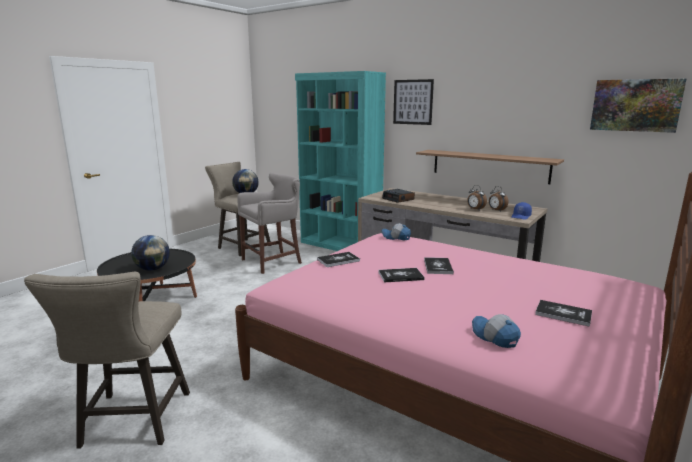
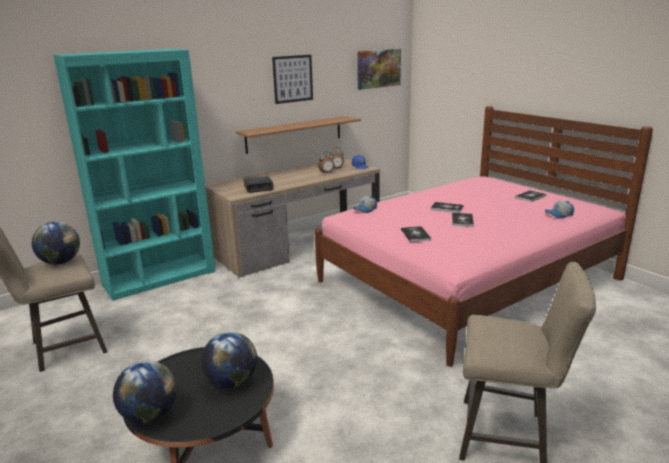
camera: 70 degrees left, 5 degrees up
(123, 258) = (149, 415): none -> globe
(273, 261) = (162, 327): grey stool -> none
(413, 102) = (210, 82): picture -> picture (293, 79)

